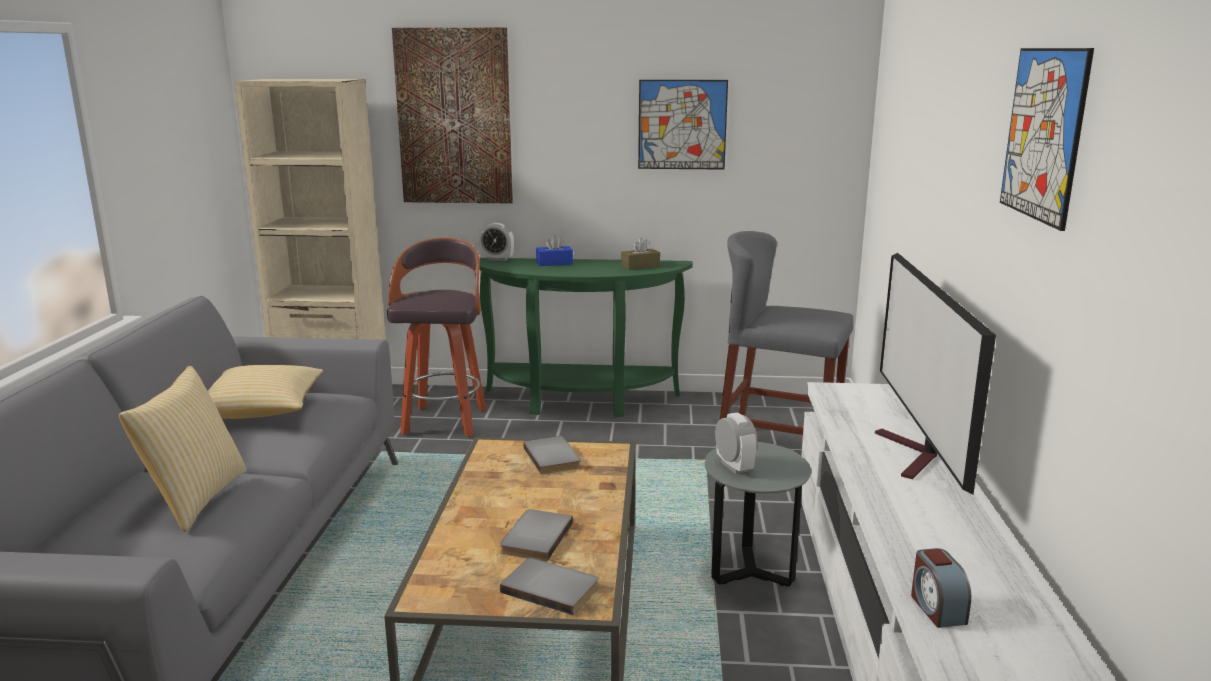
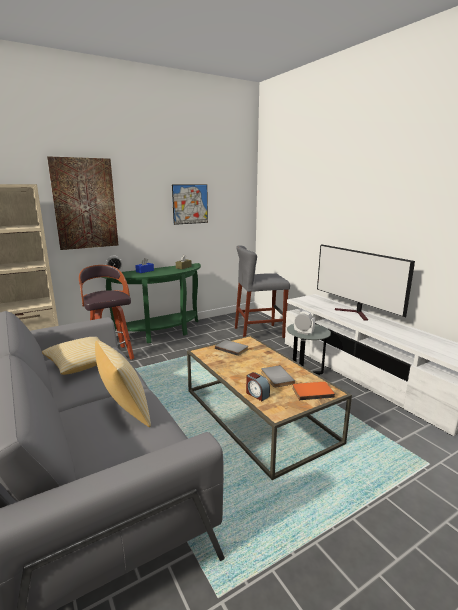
camera: 35 degrees left, 0 degrees up
(551, 587) = (312, 391): grey book -> orange book
(936, 608) = (436, 352): alarm clock -> alarm clock (257, 394)
(1043, 134) = (409, 193): picture -> none

